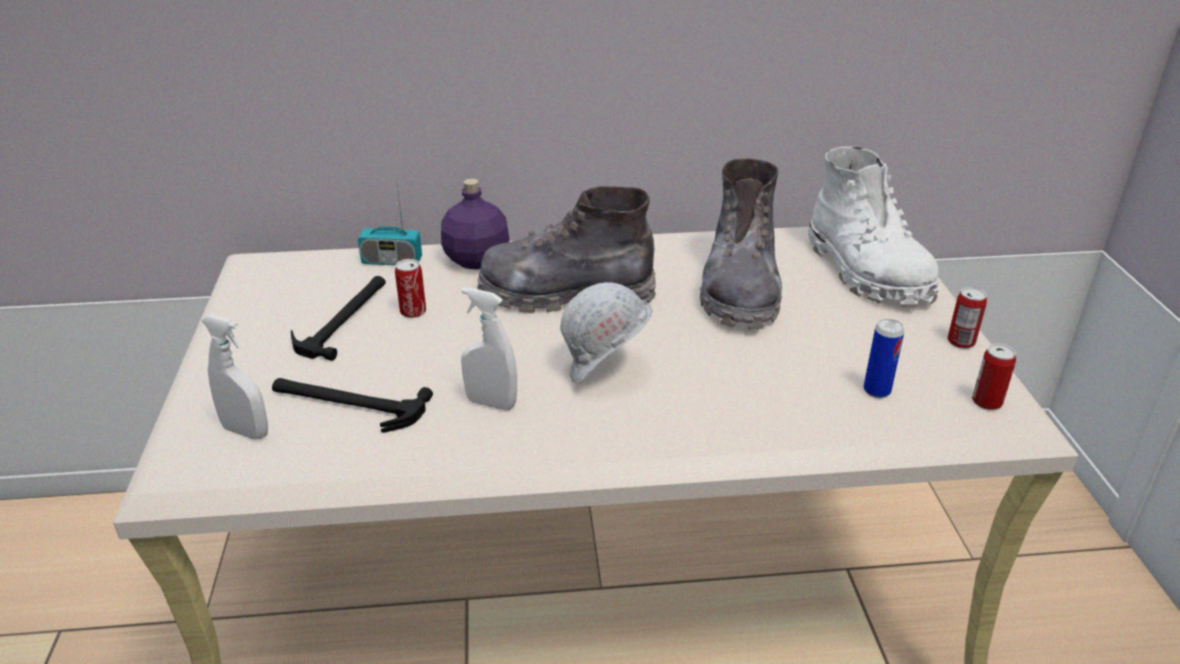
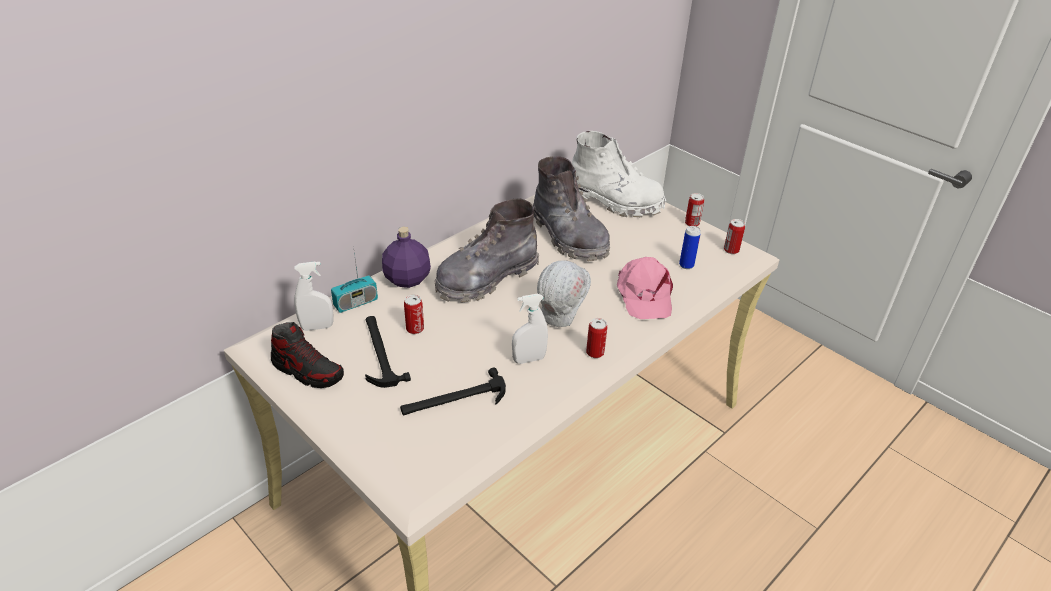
camera: 40 degrees left, 5 degrees up
(246, 431) = (420, 445): white spray bottle -> white spray bottle (317, 327)
(256, 304) = (308, 371): none -> shoe
(586, 437) = (595, 352): none -> can
(755, 400) = (644, 295): none -> pink cap

